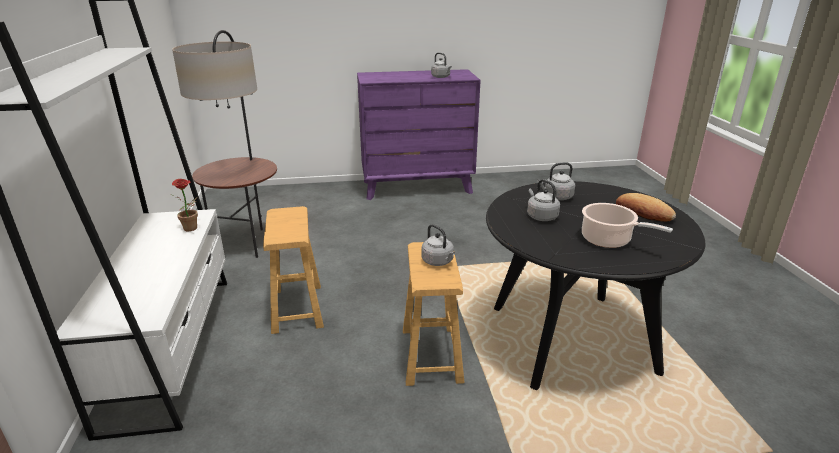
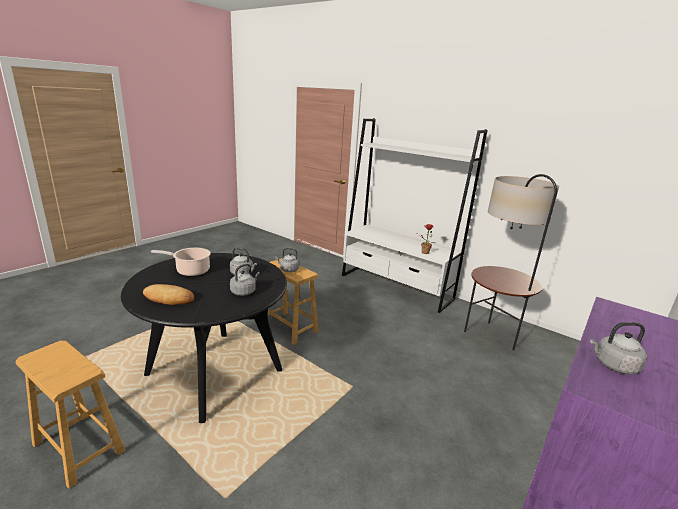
camera: 135 degrees right, 5 degrees down
(297, 308) = (384, 318): brown stool -> brown stool (78, 448)

